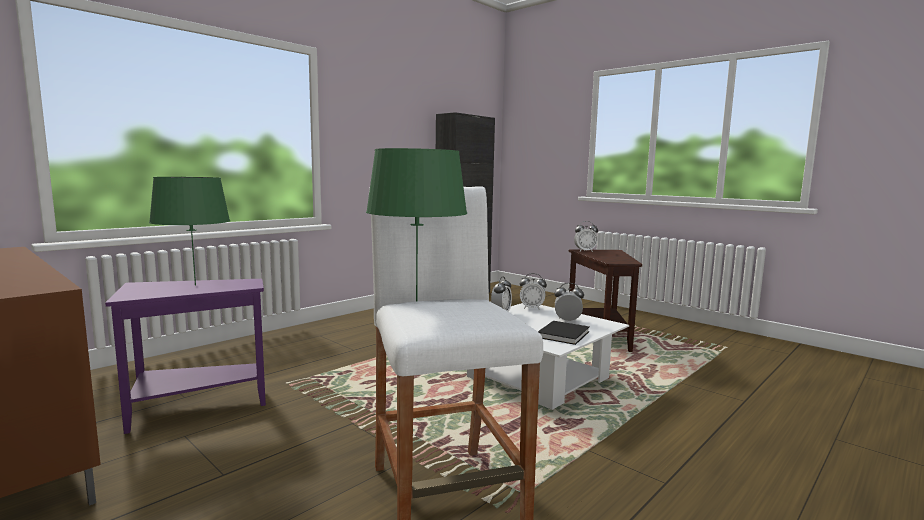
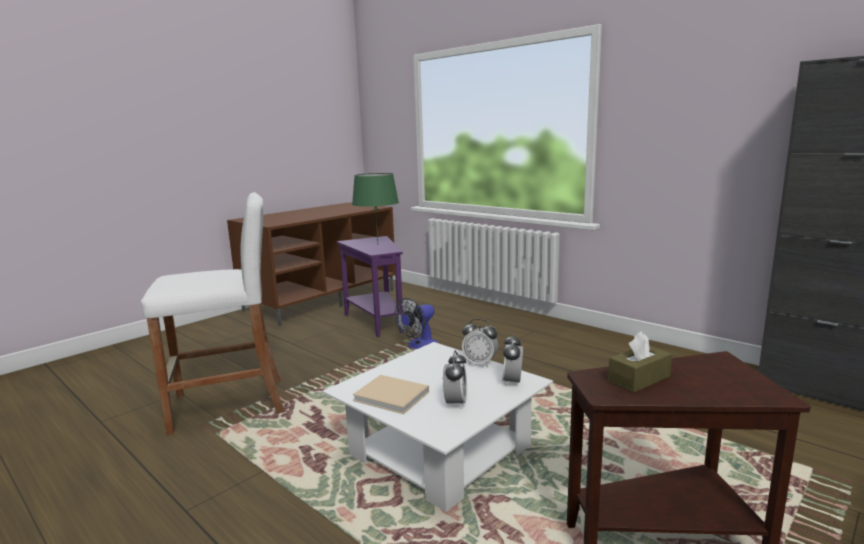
camera: 90 degrees right, 5 degrees up
(318, 382) = (419, 346): none -> fan
(416, 301) = (229, 271): green table lamp -> none
(564, 334) = (393, 396): black book -> beige book
(585, 251) = (711, 363): alarm clock -> none
(609, 258) = (639, 379): none -> brown tissue box

